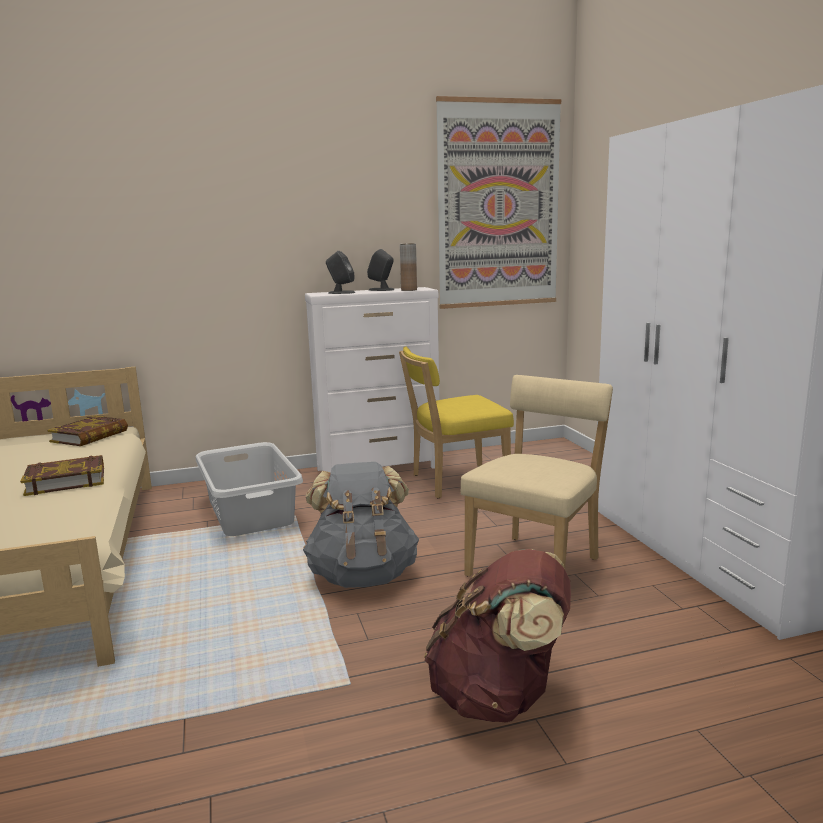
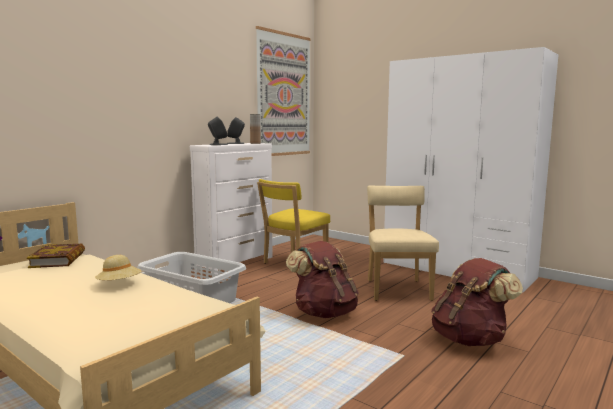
camera: 35 degrees left, 5 degrees down
(66, 481) = (119, 284): book -> beige hat
(363, 575) = (324, 313): grey backpack -> brown backpack

